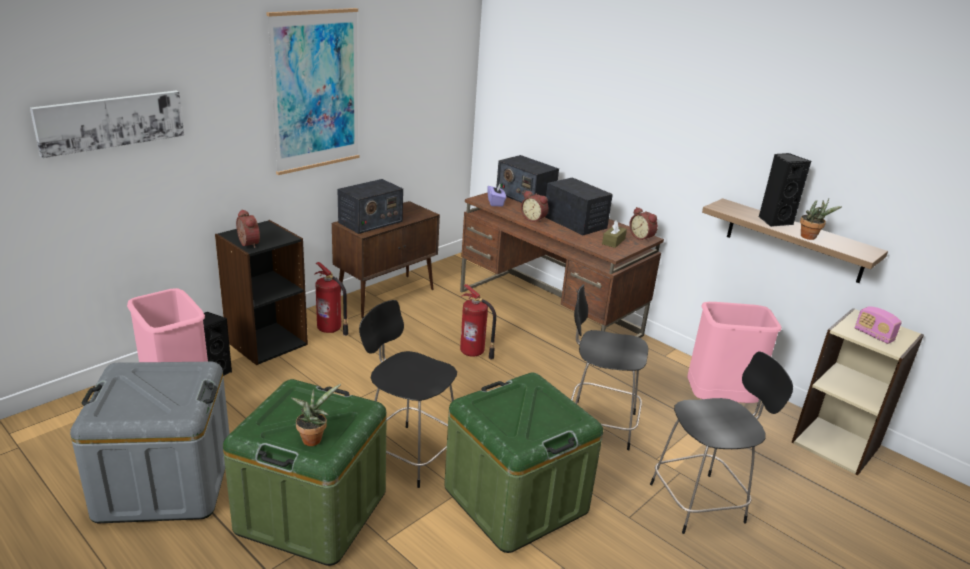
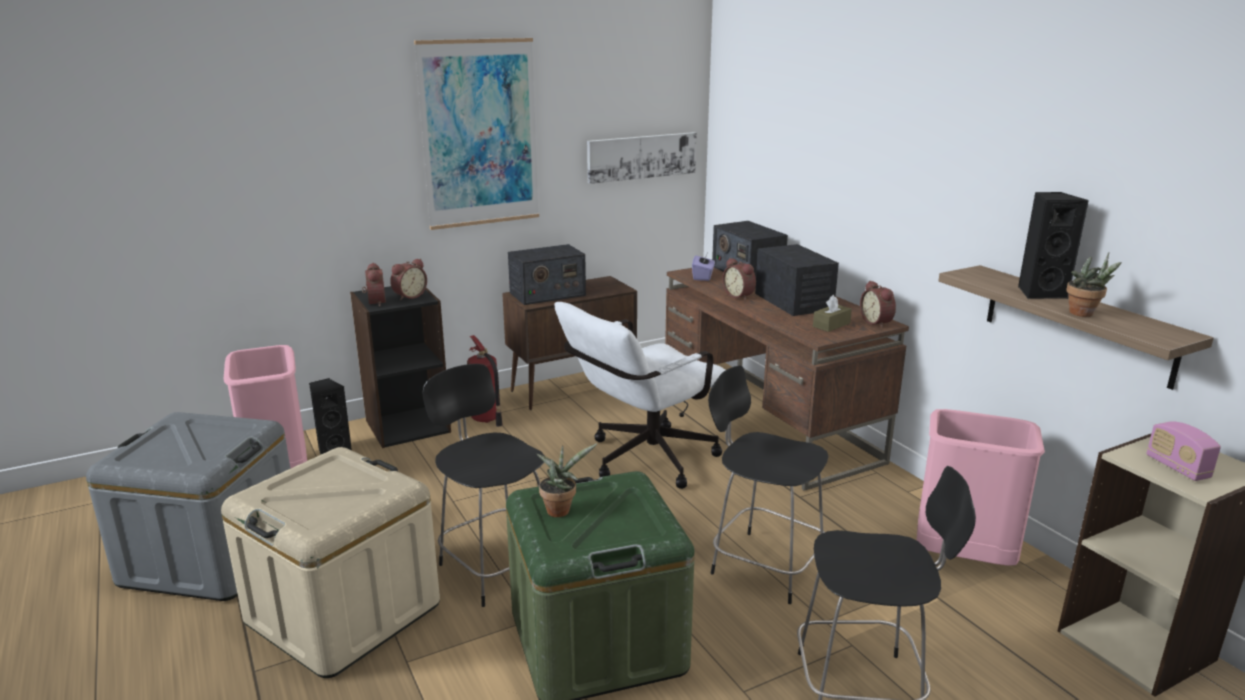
camera: 20 degrees right, 5 degrees down
(111, 121) = (227, 155): picture -> picture (641, 157)
(272, 235) = (409, 296): none -> alarm clock
(312, 511) = (343, 613): green storage box -> beige storage box
(313, 438) = (317, 511): potted plant -> potted plant (560, 509)
(473, 353) = (642, 461): fire extinguisher -> white office chair

